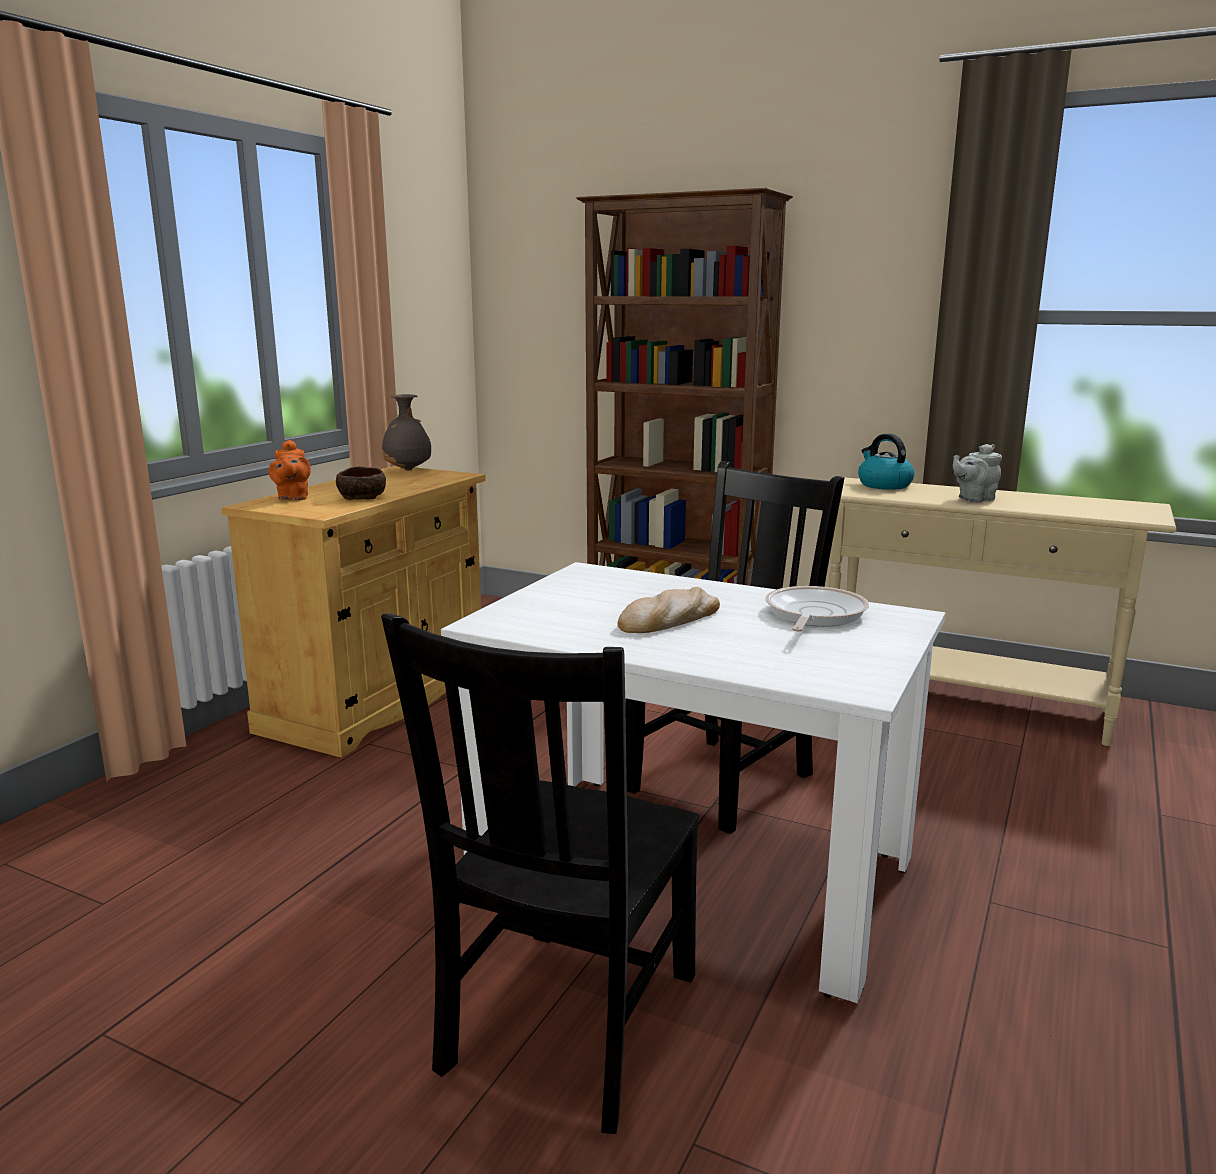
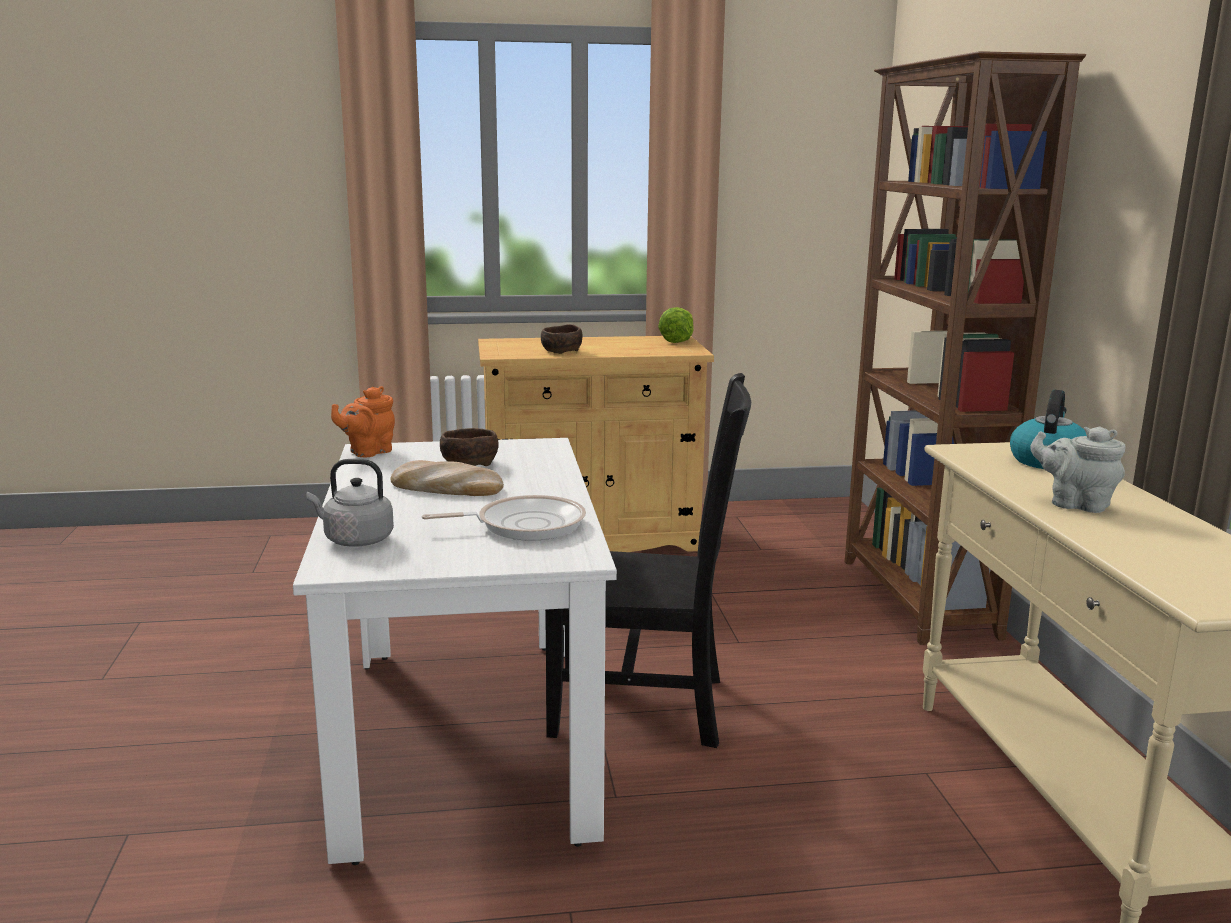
camera: 55 degrees right, 0 degrees up
(292, 498) = (529, 342): orange teapot -> orange teapot (368, 452)
(408, 470) = (677, 340): grey vase -> lettuce
(566, 1026) = (224, 749): black chair -> none
(603, 600) = (468, 463): none -> brown bowl
(788, 671) = (355, 540): none -> grey kettle

